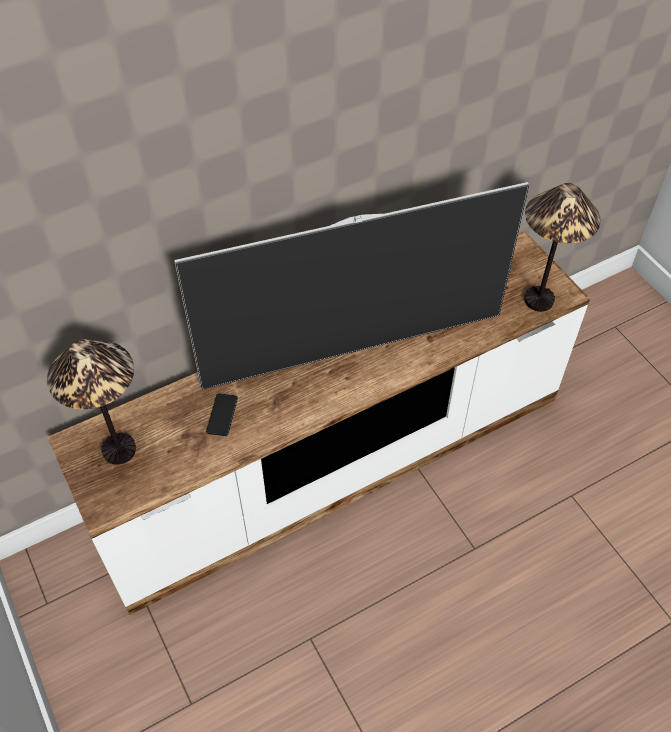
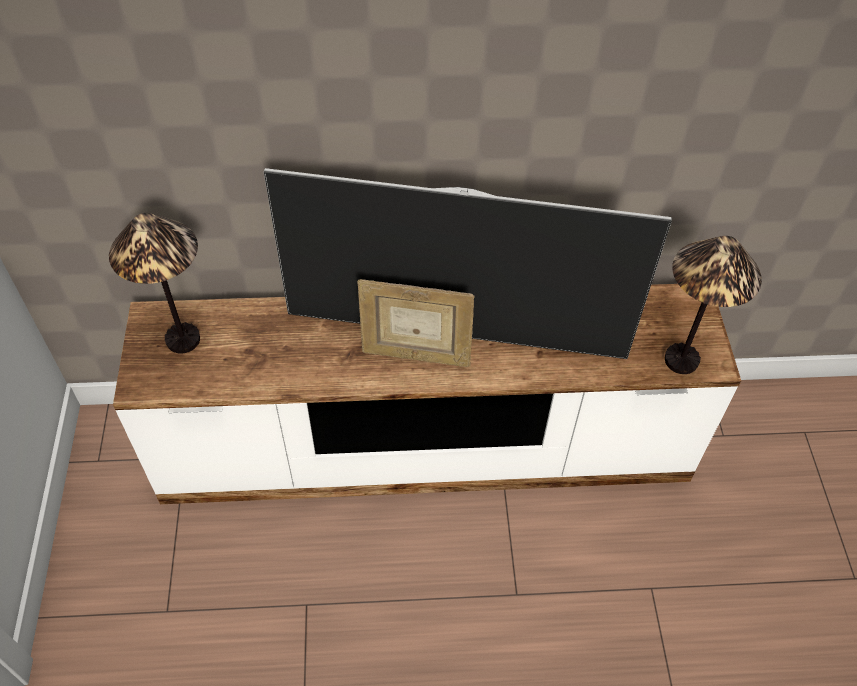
camera: 25 degrees right, 0 degrees up
(222, 415) = (293, 346): phone -> none
(331, 380) = (415, 355): none -> picture frame

